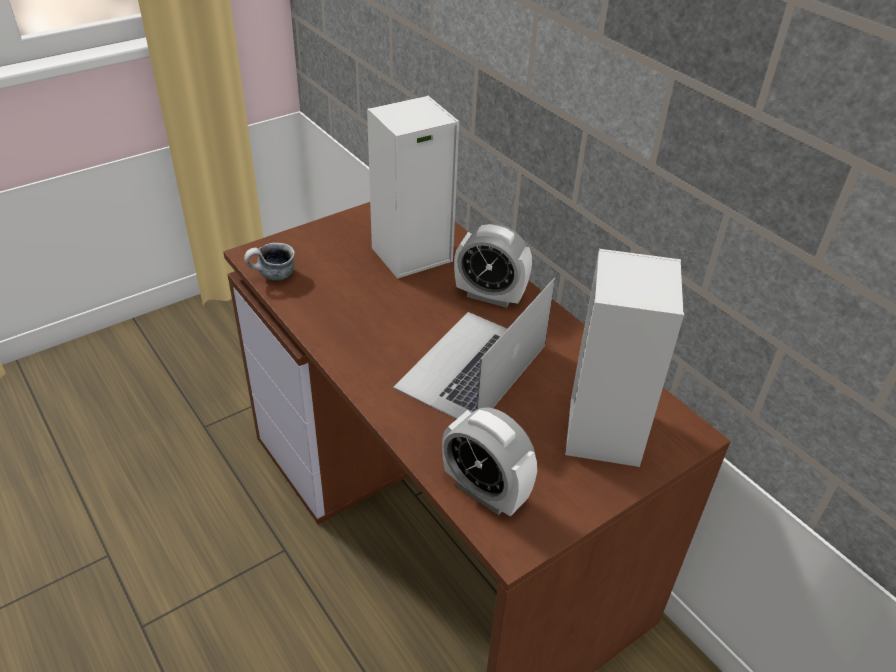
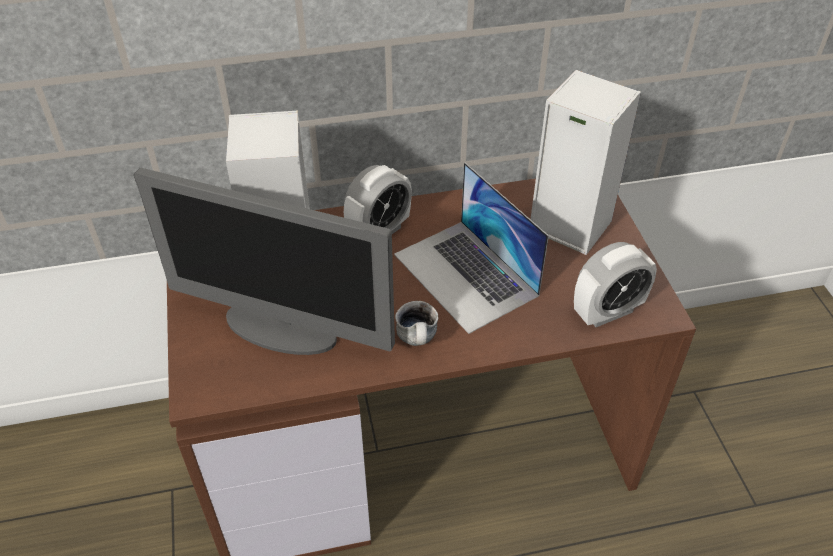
camera: 65 degrees left, 5 degrees up
(272, 277) = (250, 385): mug -> mug (419, 340)
(339, 275) = (282, 329): none -> monitor

